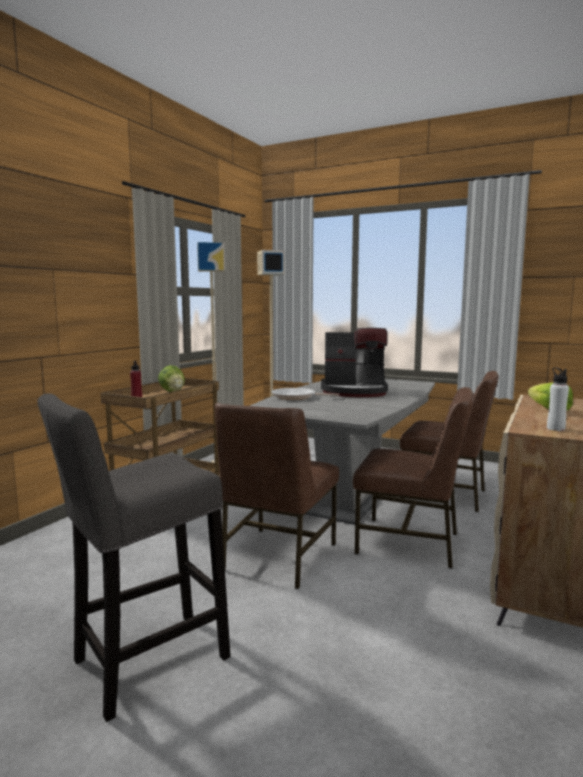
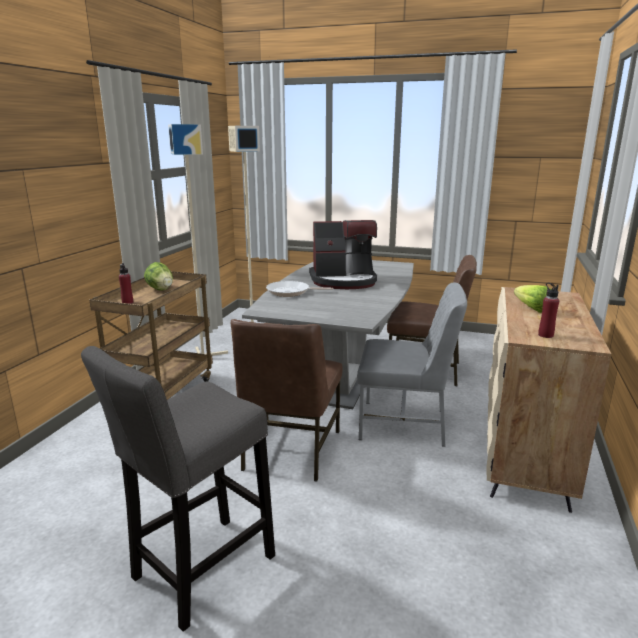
camera: 10 degrees left, 10 degrees up
(410, 543) = (404, 424): brown chair -> grey chair
(555, 428) = (545, 335): white bottle -> red bottle

